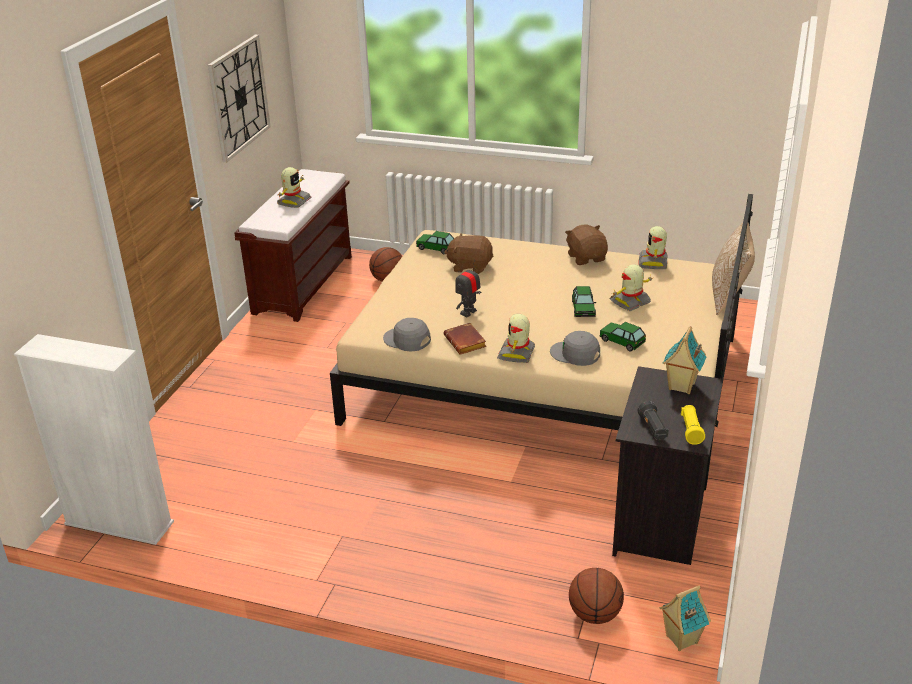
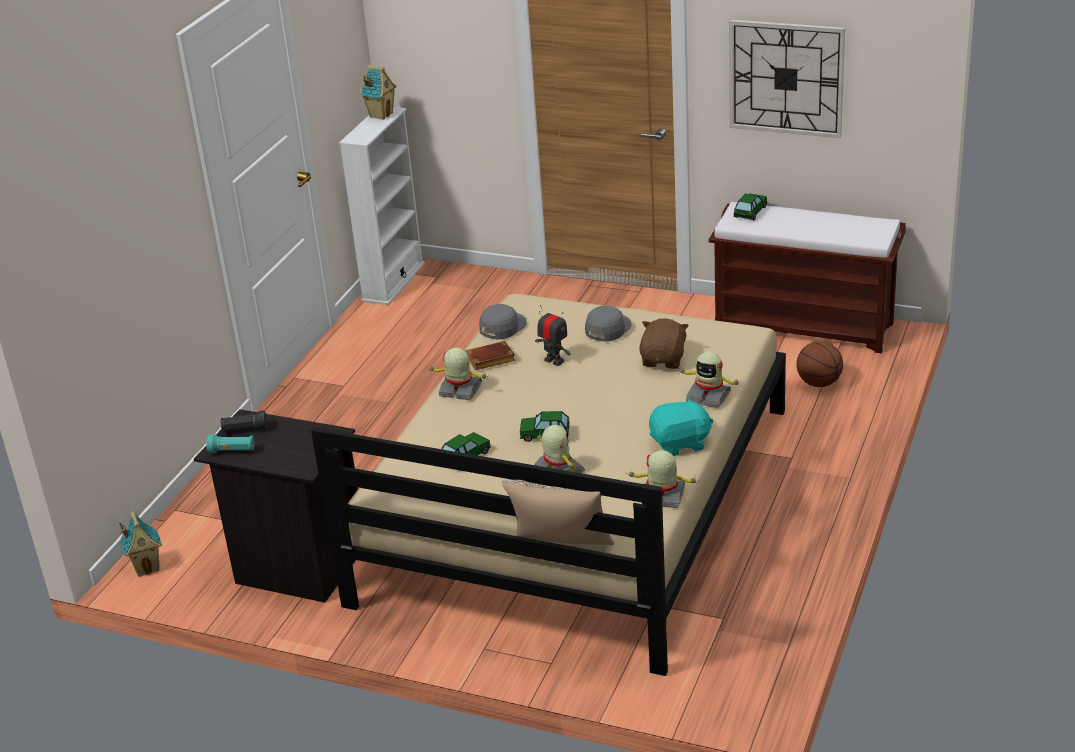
camera: 95 degrees right, 0 degrees up
(293, 201) = (797, 224): toy robot -> toy robot (708, 396)
(436, 248) = (713, 335): toy car -> toy car (750, 211)
(575, 354) = (449, 426): grey cap -> grey cap (607, 328)
(586, 258) = (680, 443): brown plush toy -> turquoise plush toy
(594, 614) = (197, 520): basketball -> none
(681, 387) = (307, 451): toy house -> toy house (381, 115)
(691, 430) = (232, 451): yellow flashlight -> turquoise flashlight

